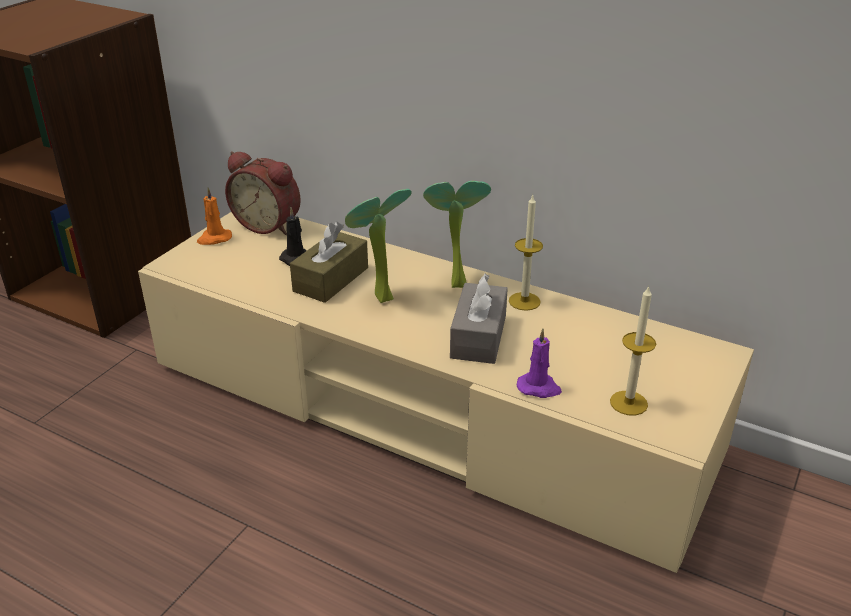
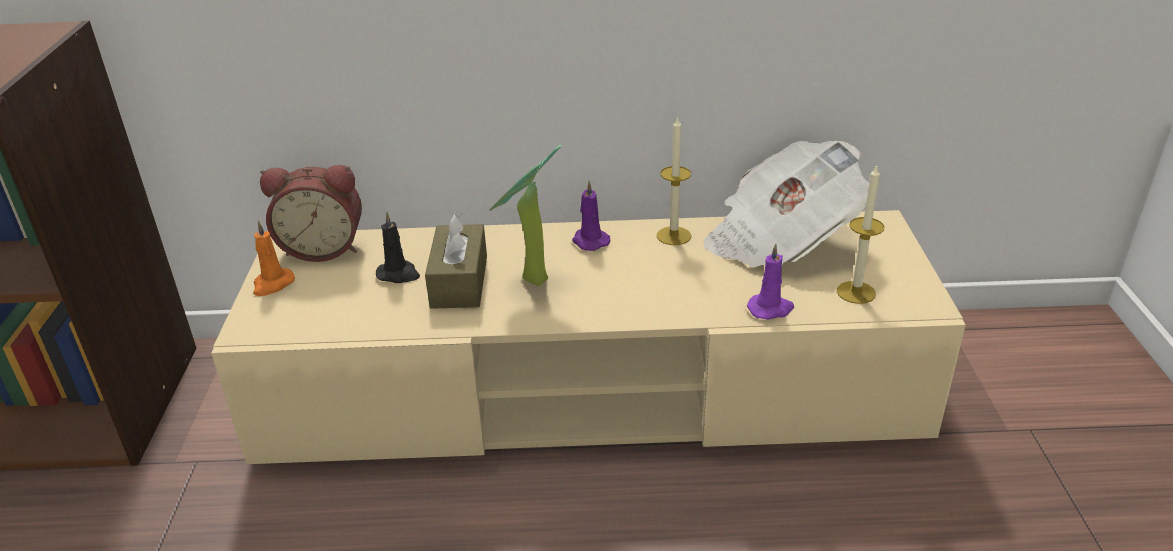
camera: 30 degrees left, 0 degrees up
(454, 282) = (589, 241): potted plant -> purple candle
(478, 337) = (668, 283): grey tissue box -> none
(610, 336) = (779, 240): none -> newspaper

